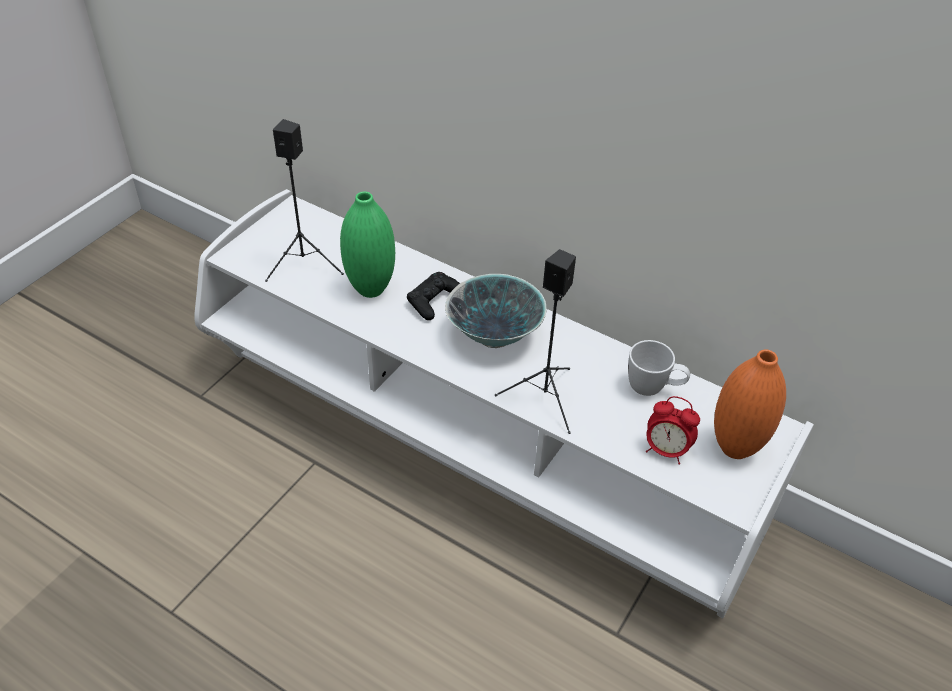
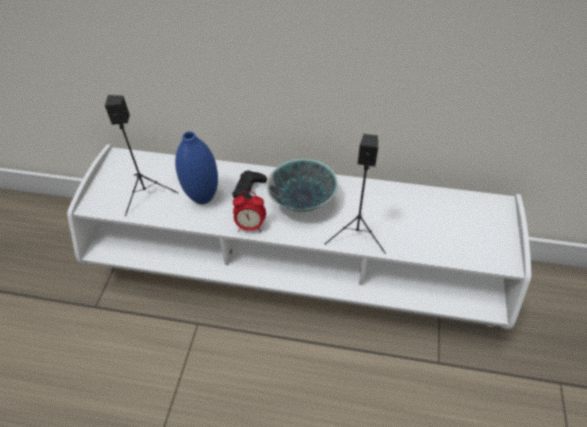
camera: 20 degrees left, 5 degrees up
(370, 289) = (203, 197): green vase -> blue vase
(653, 388) = (418, 204): white mug -> none
(666, 450) = (448, 243): alarm clock -> alarm clock (250, 226)
(735, 448) = (486, 226): orange vase -> none

